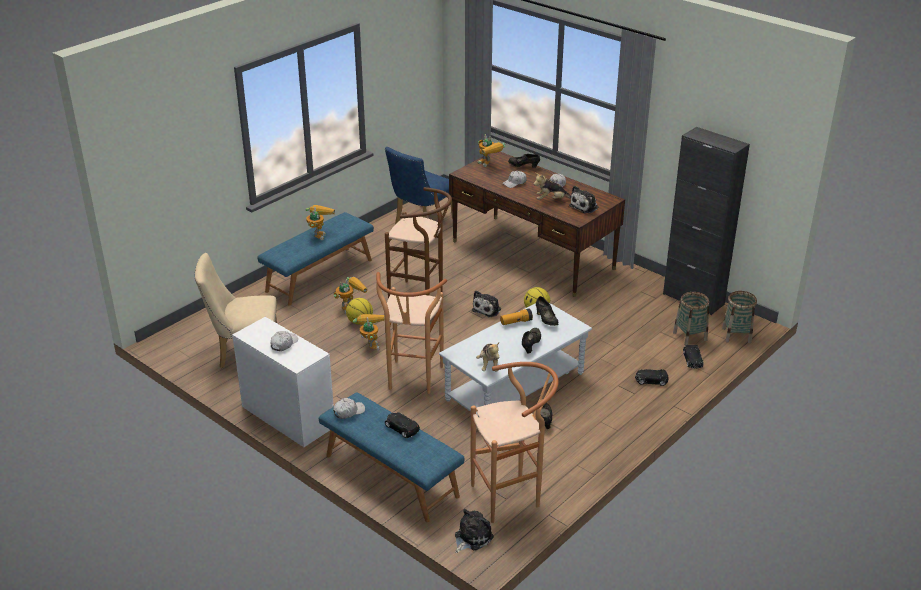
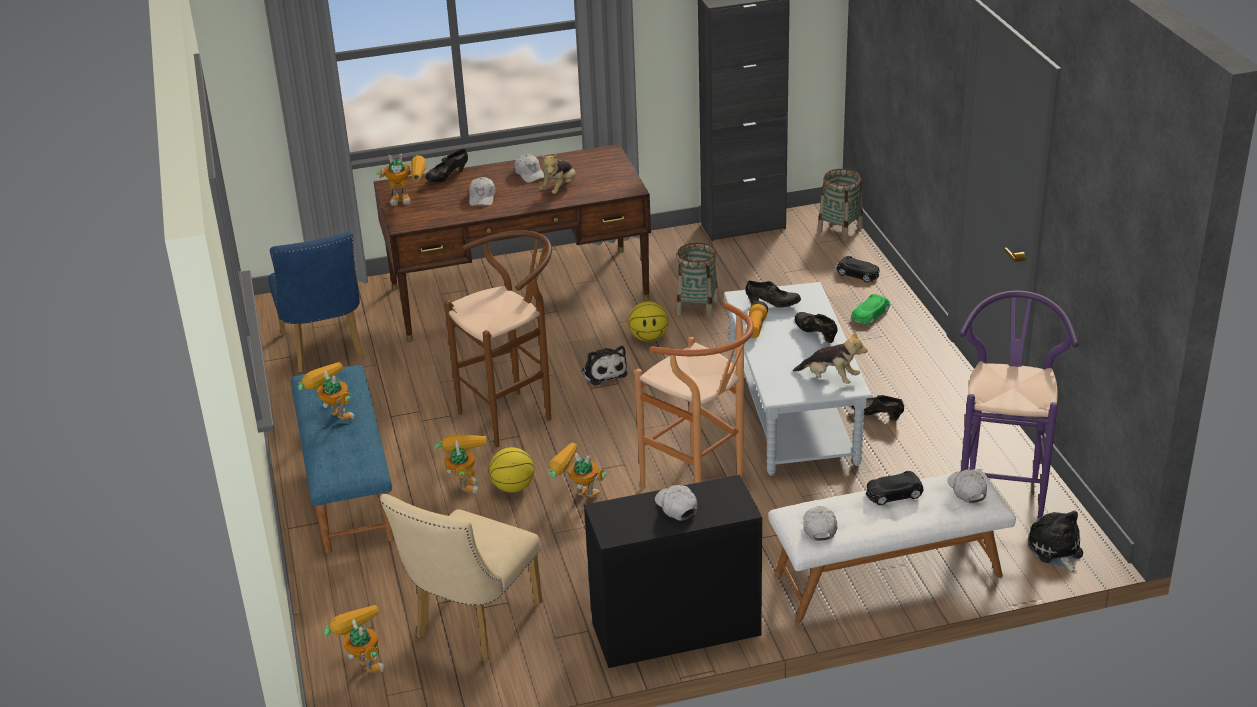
camera: 55 degrees left, 0 degrees up
(195, 334) = (362, 664): none -> toy robot
(288, 416) = (674, 627): white dresser -> black dresser
(390, 476) = (888, 576): blue bench -> white bench
(429, 454) = (967, 490): none -> white cap
(512, 496) = (1002, 492): brown stool -> purple stool
(585, 206) = (604, 173): plush toy -> none
(651, 380) = (870, 315): black toy car -> green toy car
(690, 336) = (812, 258): basket -> basket (697, 307)

